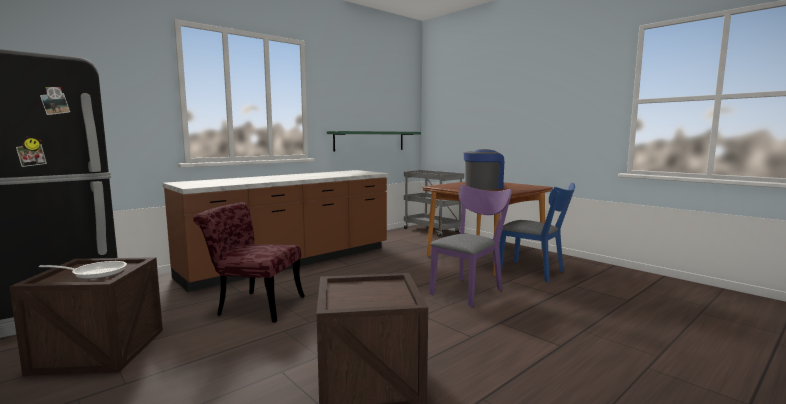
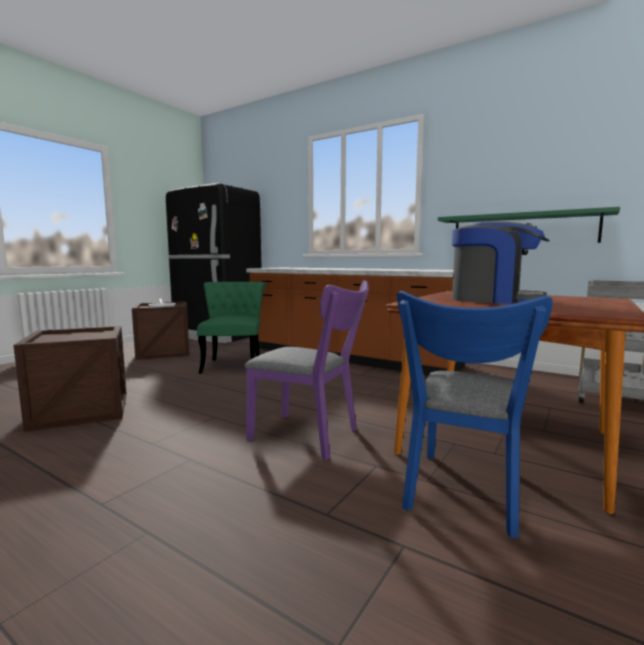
camera: 75 degrees right, 0 degrees up
(253, 305) = (233, 364): red chair -> green chair

